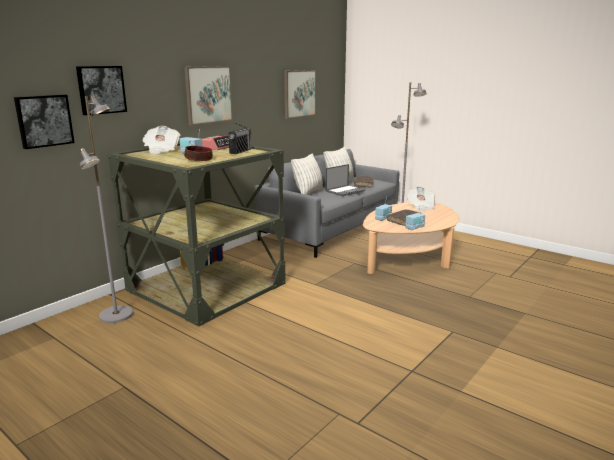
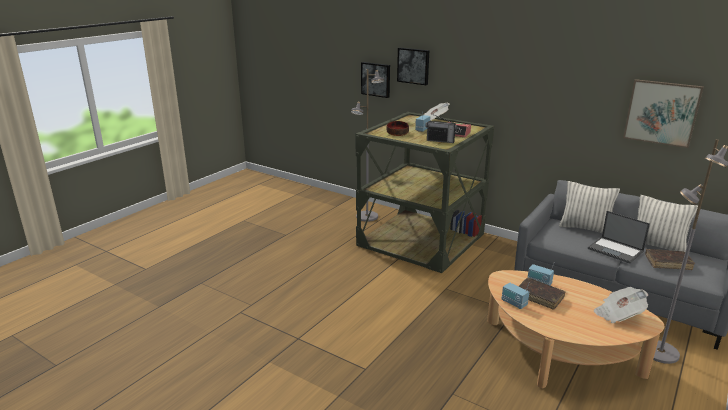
camera: 85 degrees right, 5 degrees up
(208, 95) = (510, 87): picture -> none

